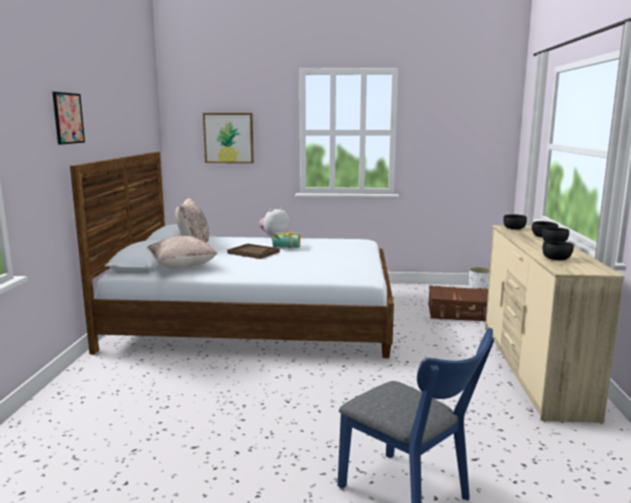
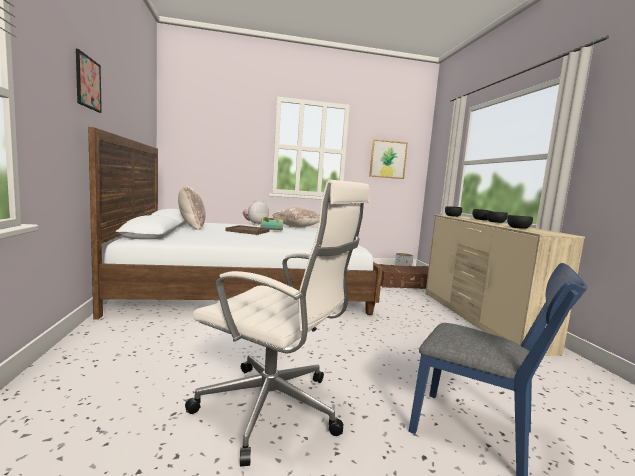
camera: 15 degrees left, 5 degrees down
(181, 267) = (190, 237): beige pillow -> beige pillow (297, 227)
(220, 454) = (273, 410): none -> white office chair
(228, 138) = (216, 145): picture -> picture (388, 159)

